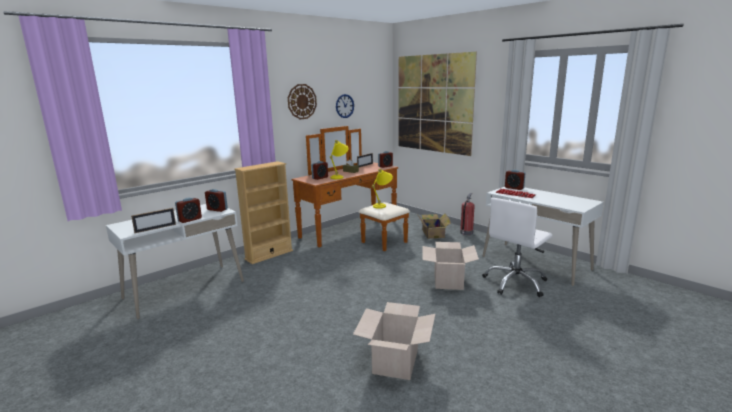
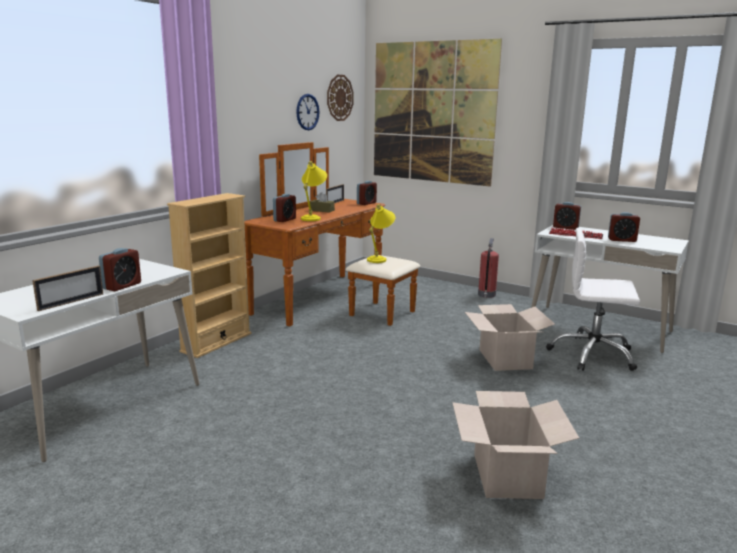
camera: 15 degrees left, 0 degrees up
(217, 209) = (155, 269): alarm clock -> alarm clock (622, 240)
(302, 101) = (253, 101): wall clock -> wall clock (339, 98)
(433, 233) = (442, 297): cardboard box -> none
(515, 283) = (592, 355): white office chair -> white office chair turned 75 degrees clockwise

